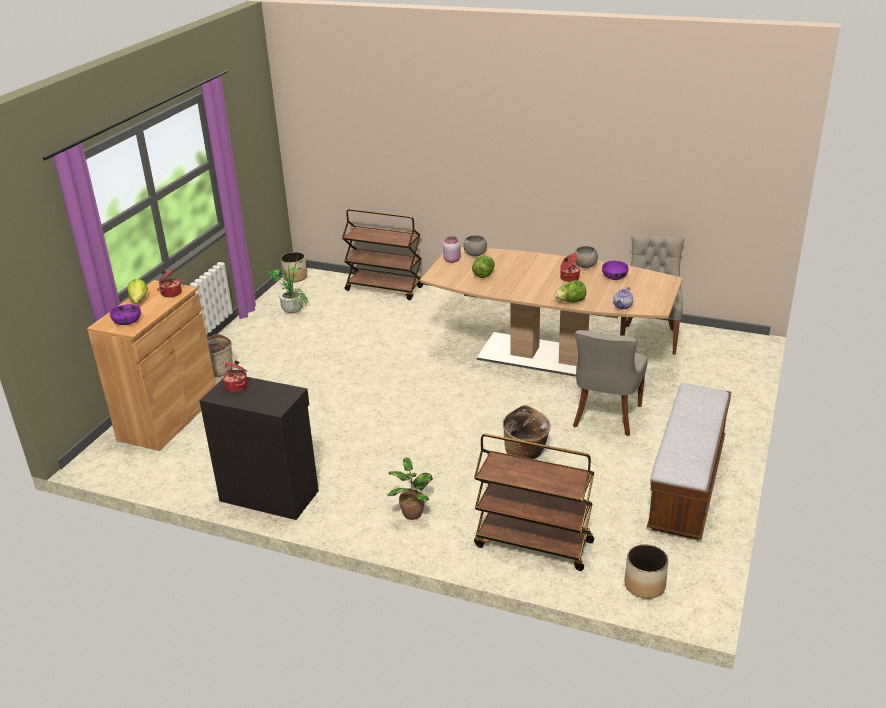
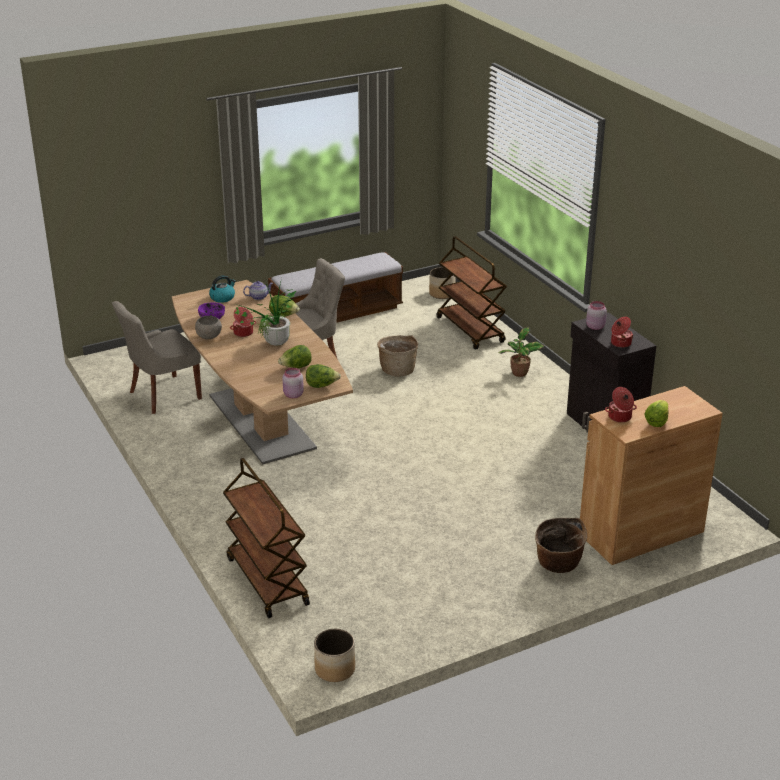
camera: 140 degrees left, 0 degrees up
(127, 321) = (681, 402): purple bowl -> none
(278, 393) = (595, 326): none -> pink jar
(293, 309) = (398, 609): potted plant -> potted plant (273, 345)
(444, 272) = (322, 386): none -> lettuce
(475, 254) = (263, 390): grey bowl -> none
(646, 293) = (222, 297): none -> kettle

